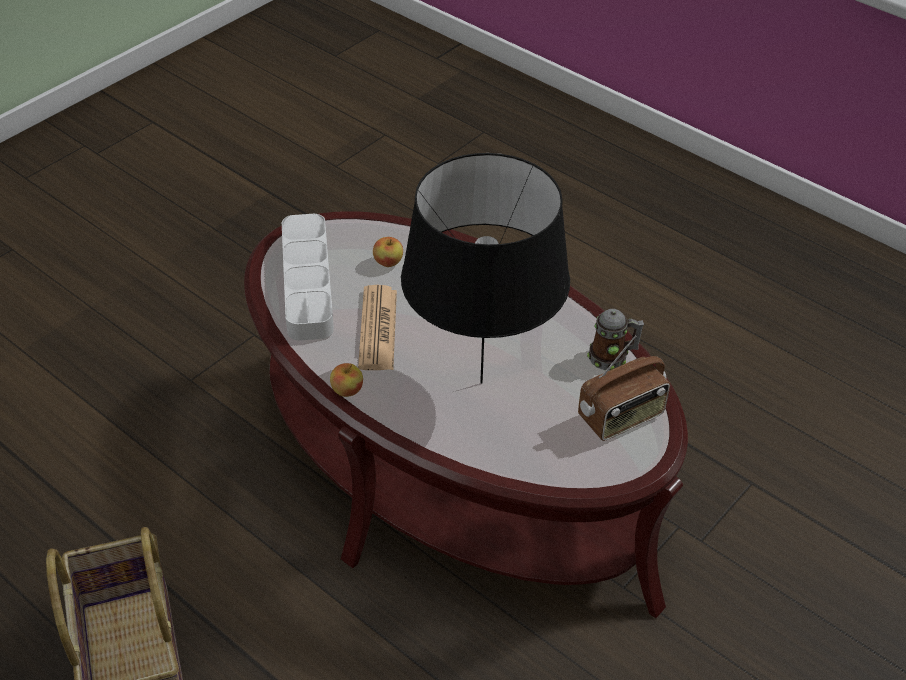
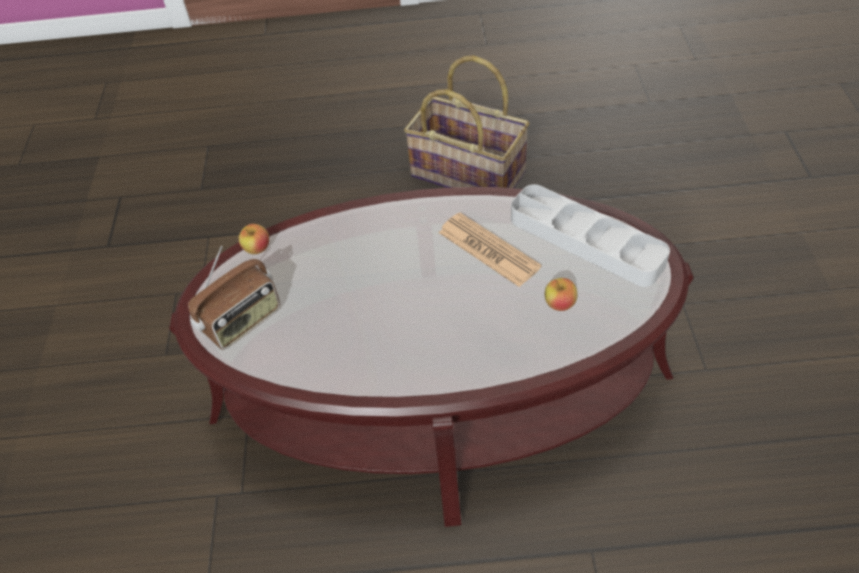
camera: 140 degrees right, 5 degrees up
(347, 390) = (447, 199): apple -> apple (257, 249)
(482, 382) = (369, 271): black table lamp -> none
(612, 357) = (293, 365): mug -> none
(621, 418) = (242, 322): radio -> radio turned 150 degrees counterclockwise

